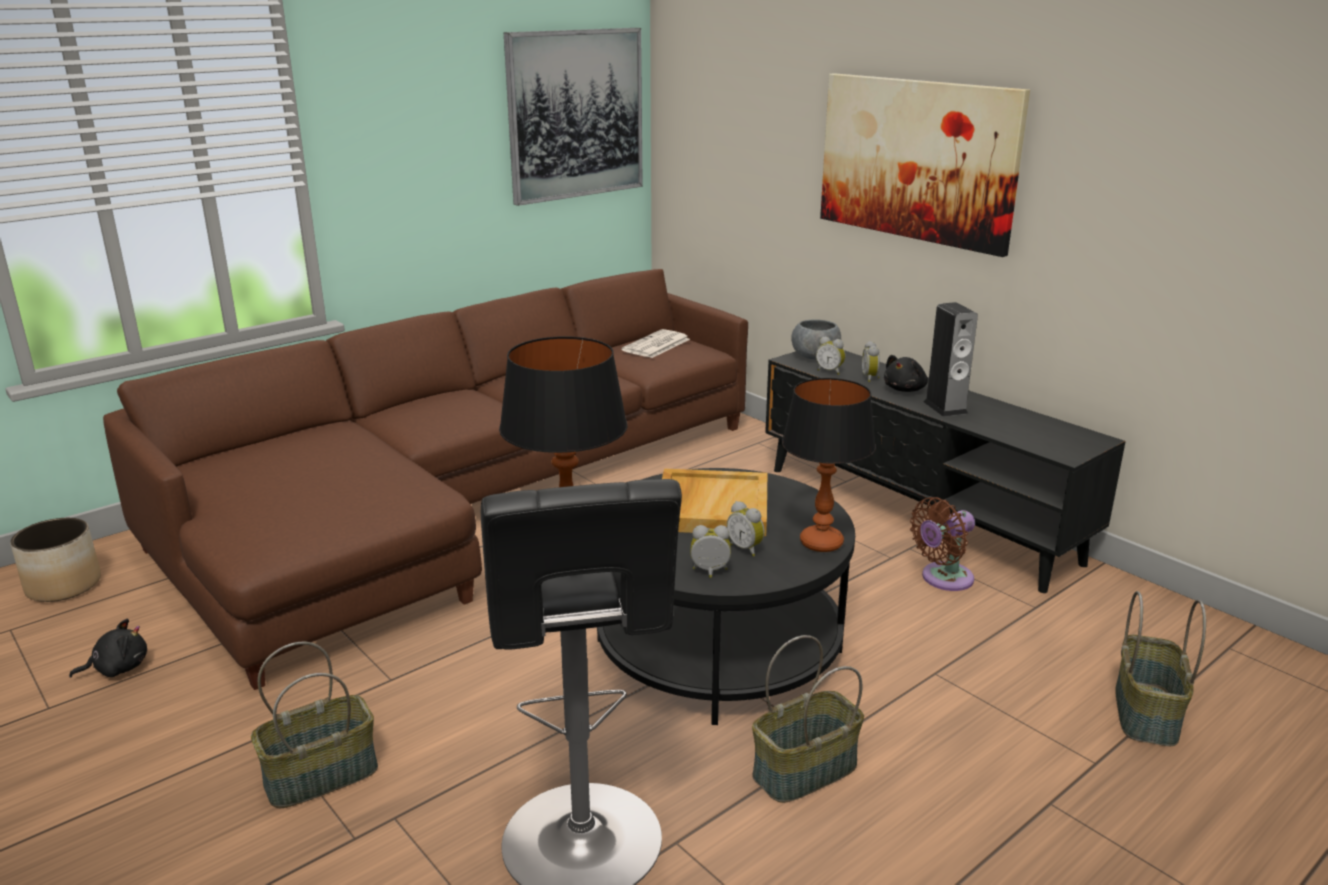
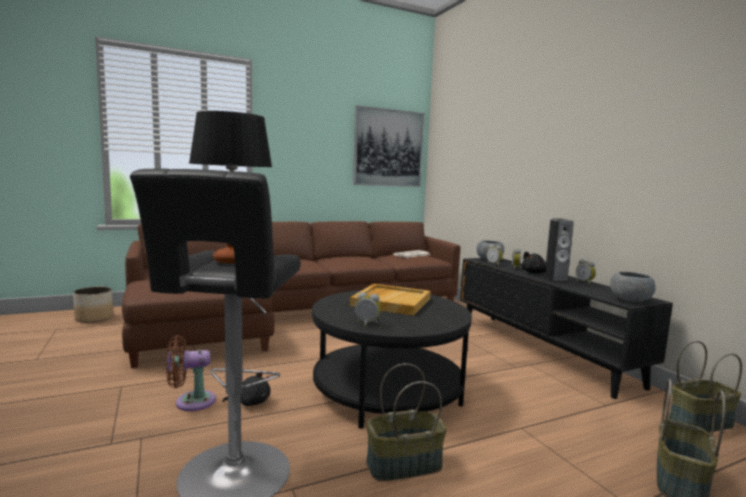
camera: 15 degrees right, 15 degrees down
(118, 668) = (82, 349): black plush toy -> black plush toy (251, 402)
(322, 774) = (125, 409): basket -> basket (700, 422)
(746, 548) = (397, 318): alarm clock -> alarm clock (585, 282)
(821, 542) = (445, 322): table lamp -> none
(917, 160) = (547, 151): picture -> none
(943, 579) = (546, 381): brown fan -> brown fan (191, 402)
(1068, 447) = (630, 300): none -> grey bowl

